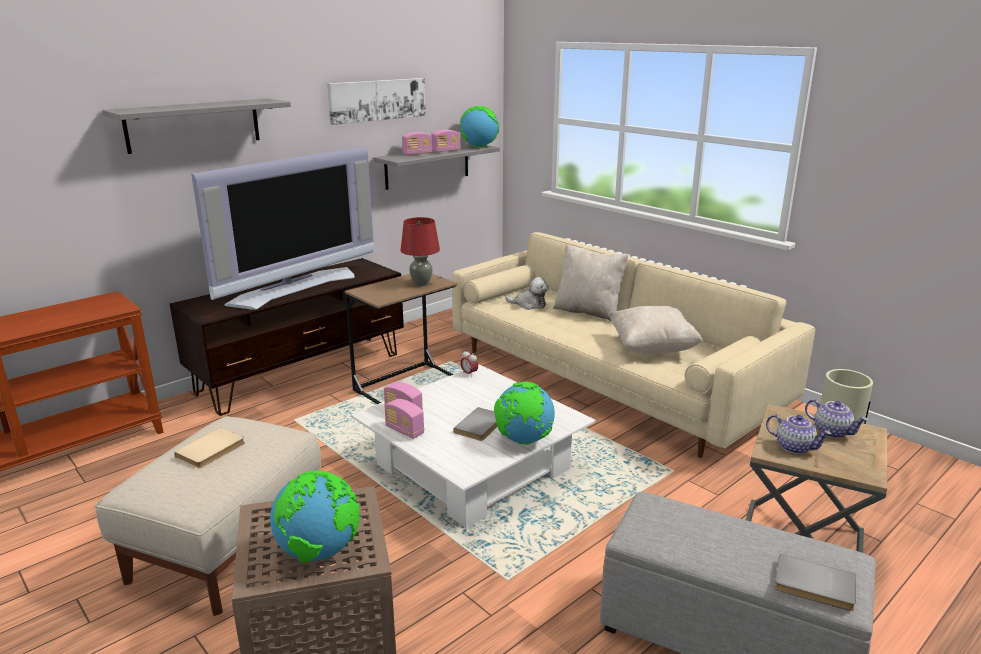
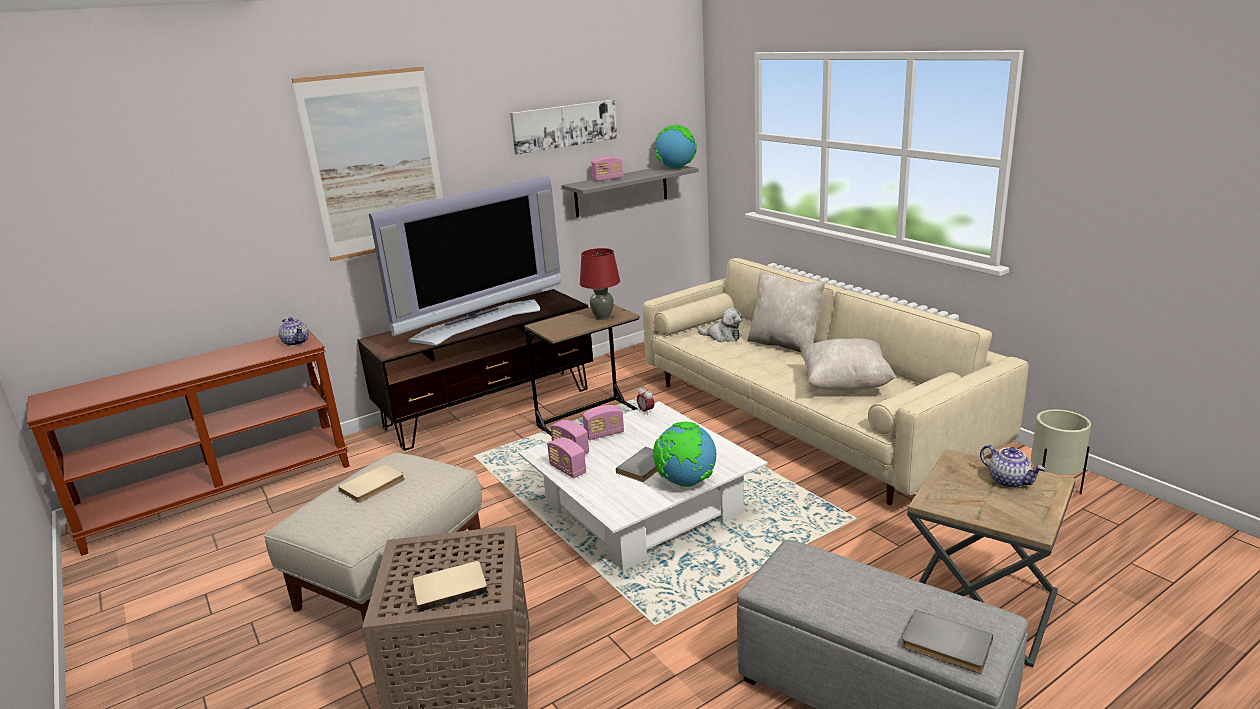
camera: 10 degrees right, 0 degrees up
(193, 125) = (376, 163): grey shelf -> picture
(319, 552) = (449, 587): globe -> beige book
(446, 151) = (639, 175): radio -> radio (604, 434)
(794, 447) = (959, 496): teapot -> teapot (296, 342)

